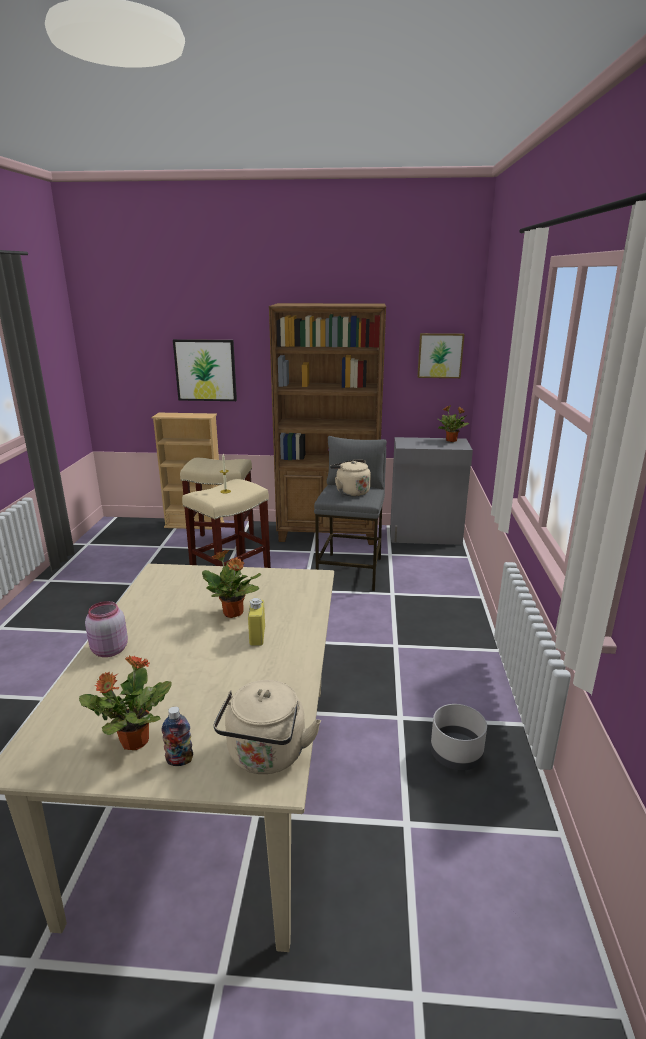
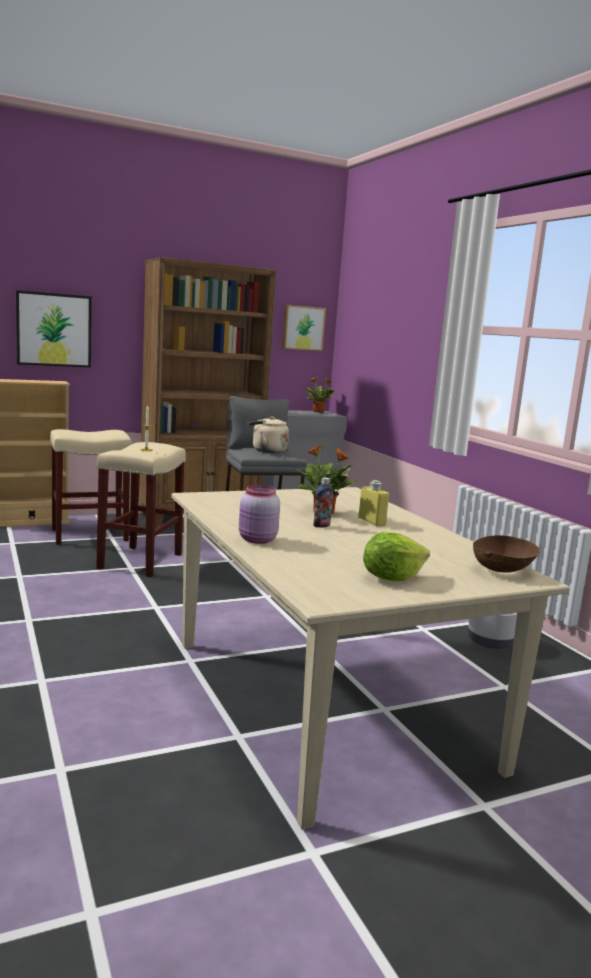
camera: 30 degrees left, 10 degrees down
(133, 741) = (391, 578): potted plant -> lettuce
(179, 760) = (446, 580): bottle -> bottle (321, 526)
(266, 756) = (502, 571): beige kettle -> brown bowl

